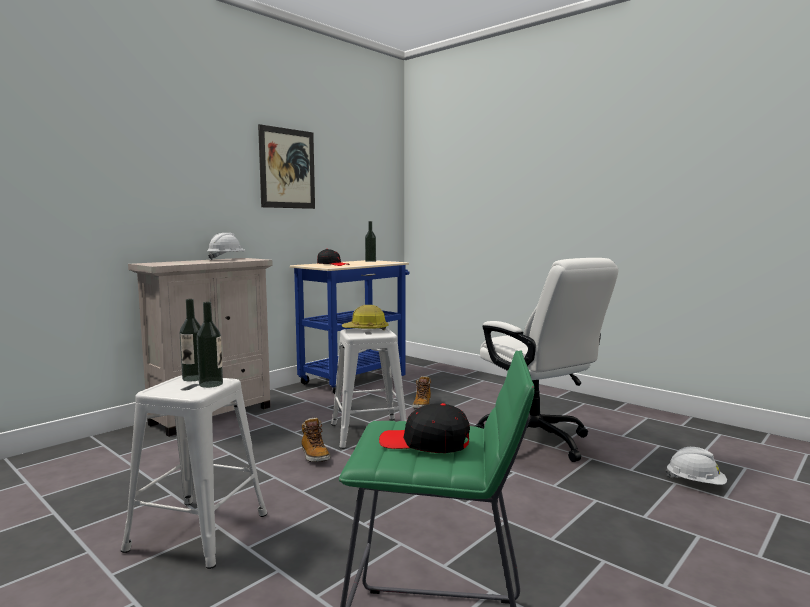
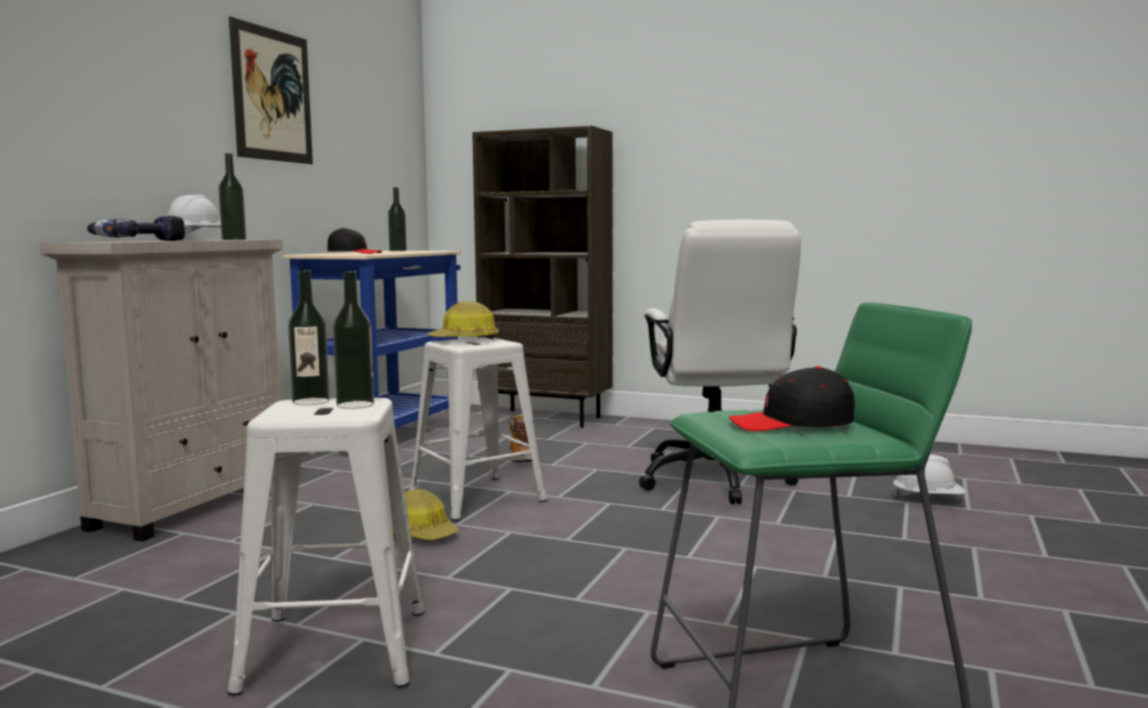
camera: 20 degrees left, 0 degrees up
(180, 262) = (138, 241): none -> power drill
(242, 260) = (234, 239): none -> bottle
(314, 455) = (422, 534): boot -> hard hat
(464, 375) = (547, 418): none -> brown bookcase
(537, 443) = (716, 482): white office chair -> white office chair turned 45 degrees clockwise

